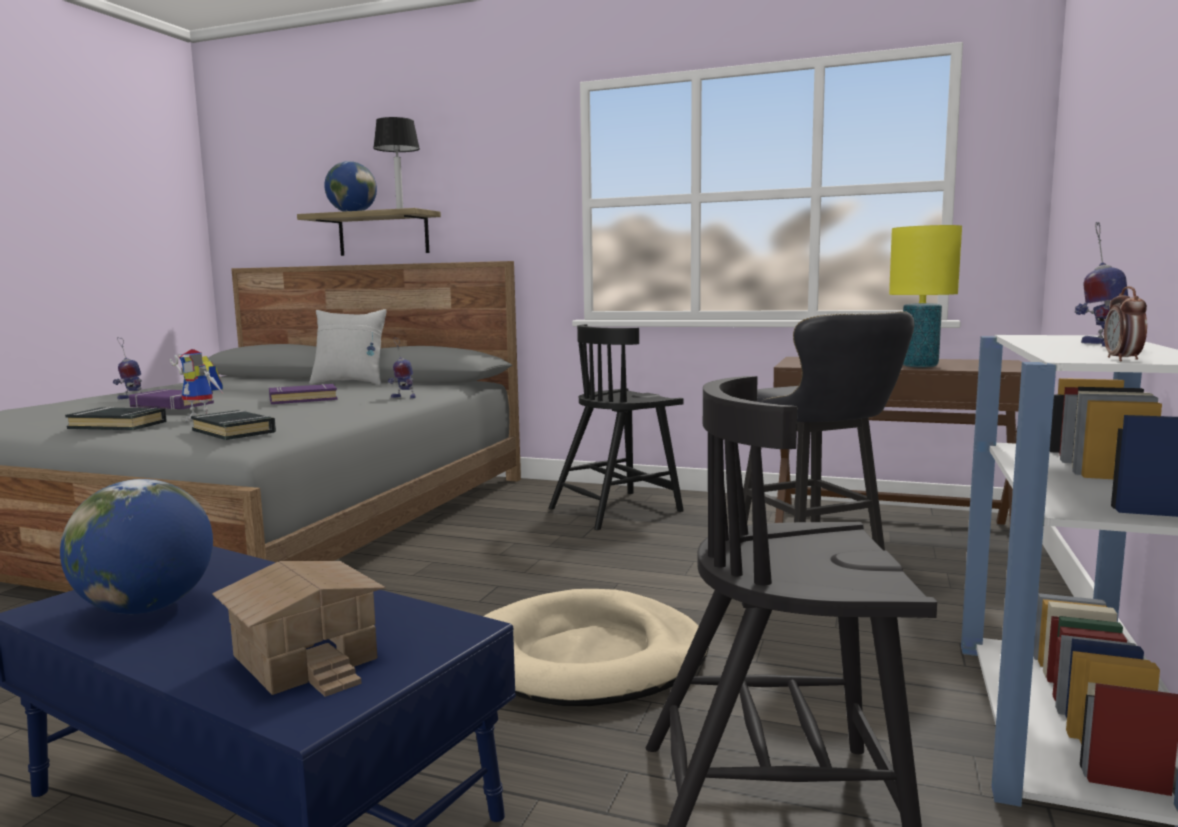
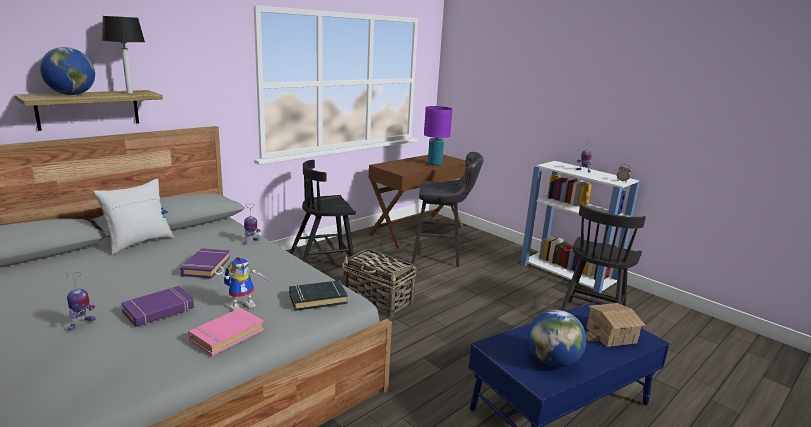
camera: 65 degrees left, 10 degrees up
(118, 425) = (226, 335): black book -> pink book
(546, 562) = (378, 300): none -> basket
(588, 656) = (485, 319): beige dog bed -> none
(618, 509) = (322, 263): black chair -> black chair turned 75 degrees clockwise
(919, 366) = (435, 164): yellow table lamp -> purple table lamp

